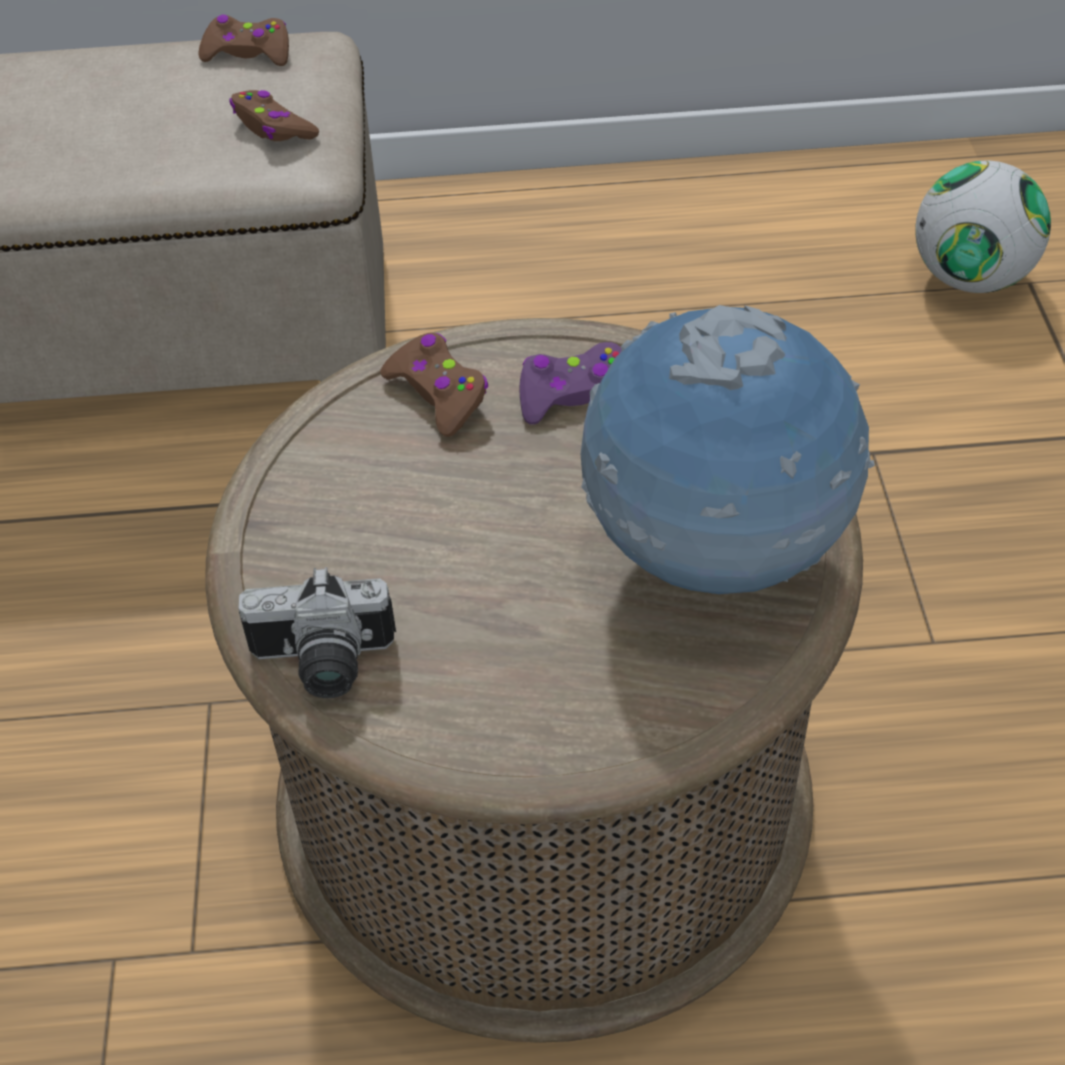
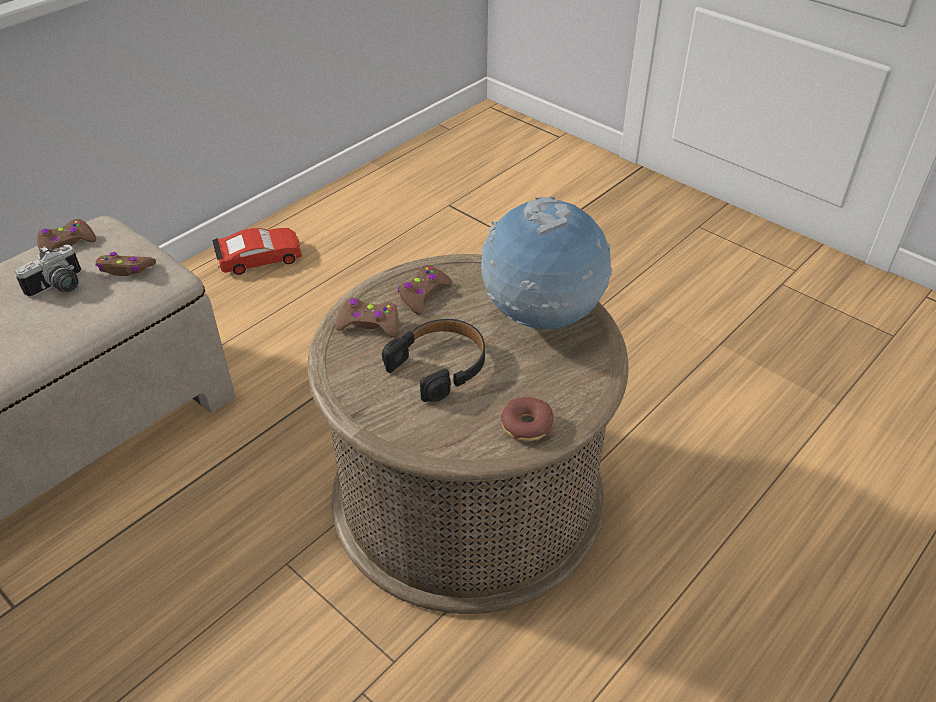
camera: 45 degrees left, 5 degrees down
(322, 665) = (452, 443): camera -> camera (59, 287)
(459, 528) = (439, 365): none -> black headphones
(460, 718) = (526, 425): none -> donut
(576, 395) = (423, 295): purple game controller -> brown game controller
(628, 219) = (259, 258): none -> red toy car
(970, 278) = (426, 214): football -> none

